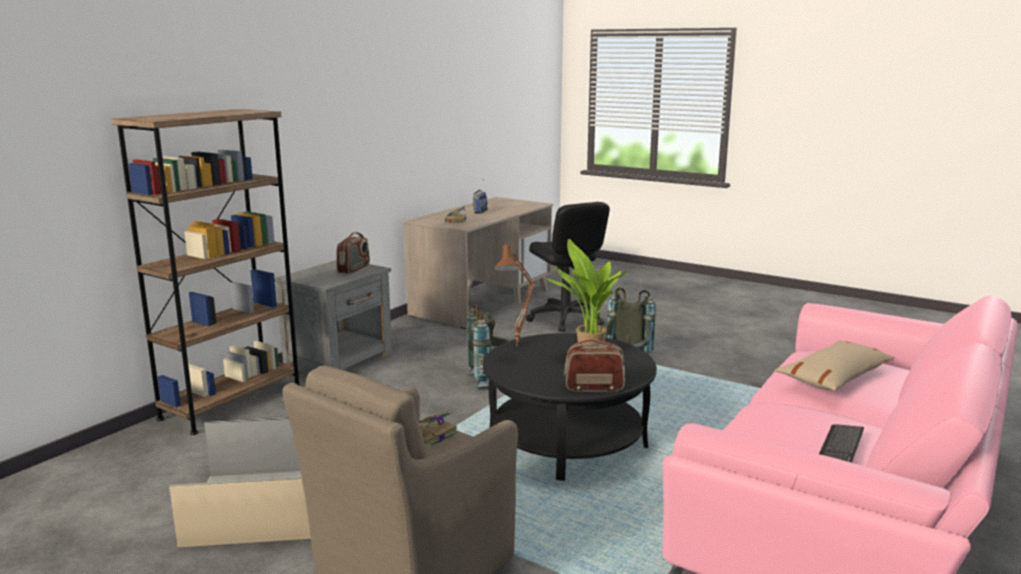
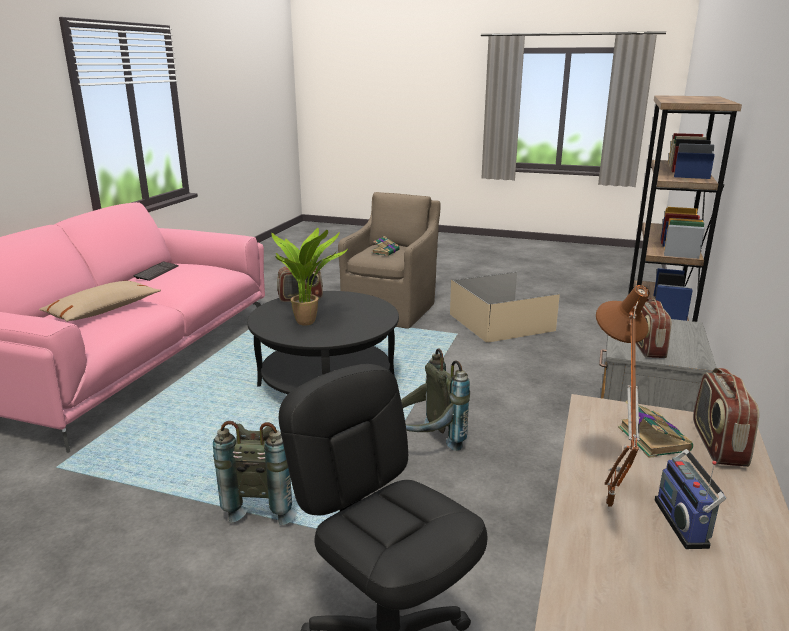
camera: 165 degrees right, 5 degrees up
(434, 218) = (717, 444): none -> radio
(519, 346) = (374, 325): brown table lamp -> brown table lamp (603, 508)

